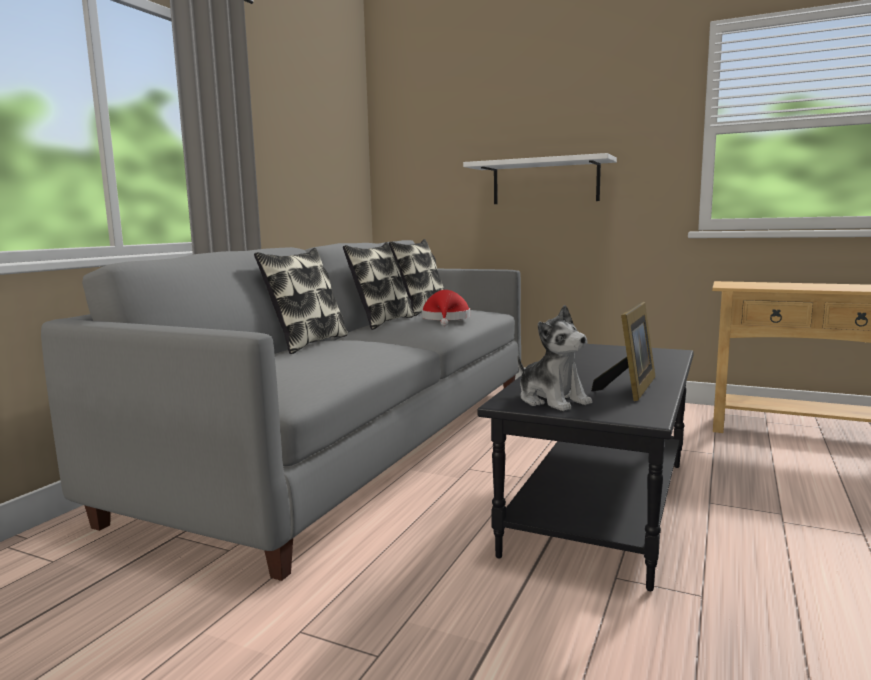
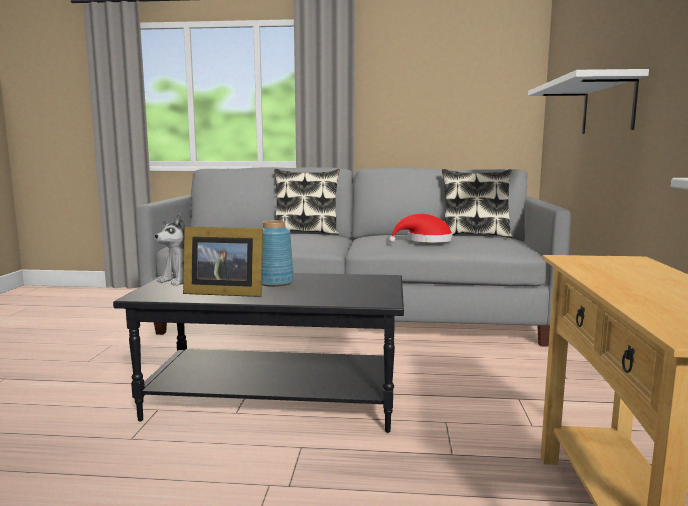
camera: 70 degrees right, 0 degrees up
(381, 322) = (400, 234): pillow -> none
(586, 372) = (274, 282): none -> blue vase

